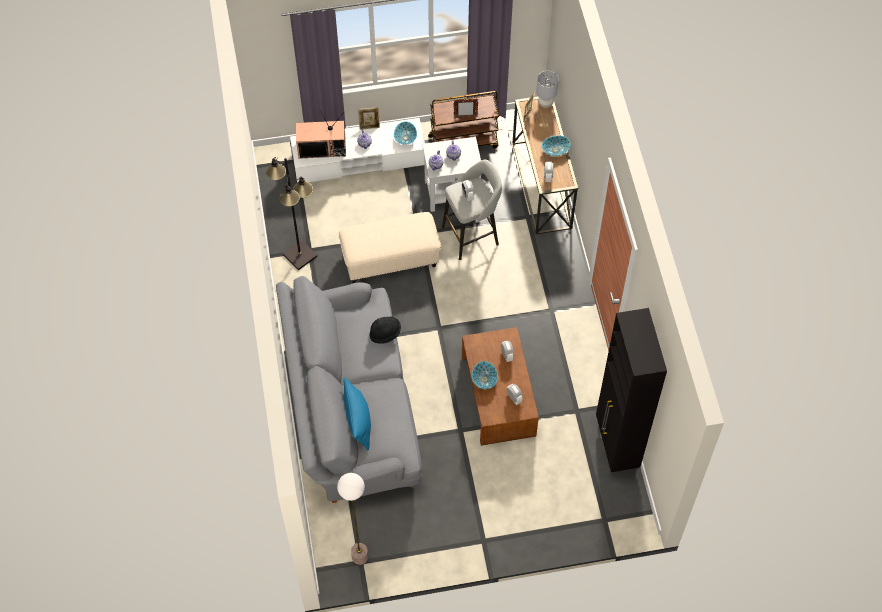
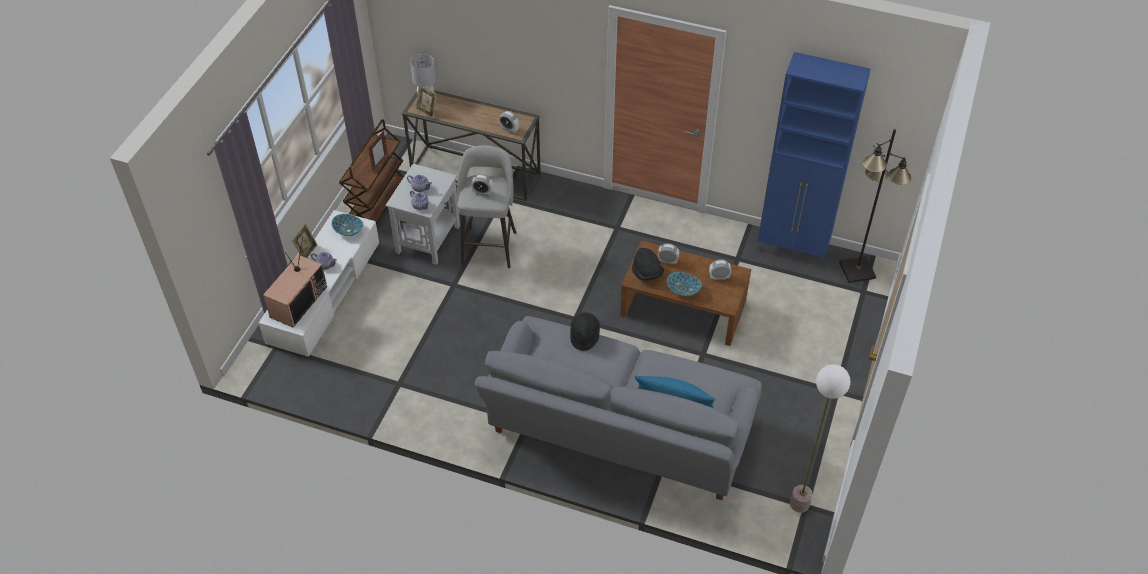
camera: 60 degrees left, 10 degrees down
(300, 255) = (398, 395): black floor lamp -> black floor lamp (856, 270)
(390, 260) = (467, 321): beige ottoman -> none
(485, 347) = (647, 273): none -> black hat
(555, 150) = (484, 111): bowl -> none
(616, 447) = (793, 249): black cabinet -> blue cabinet

